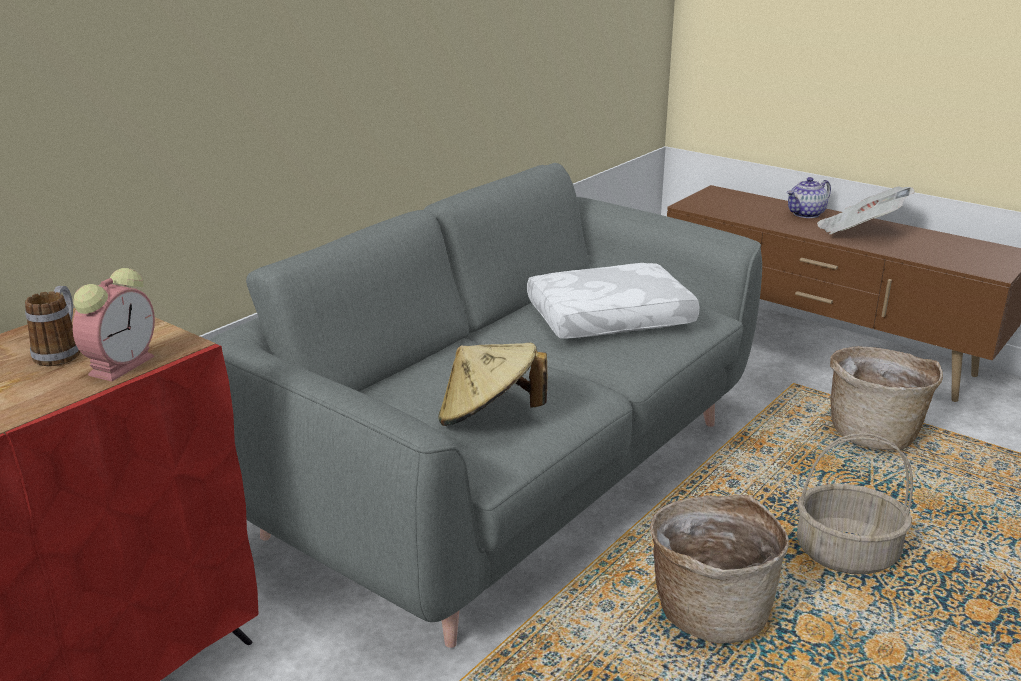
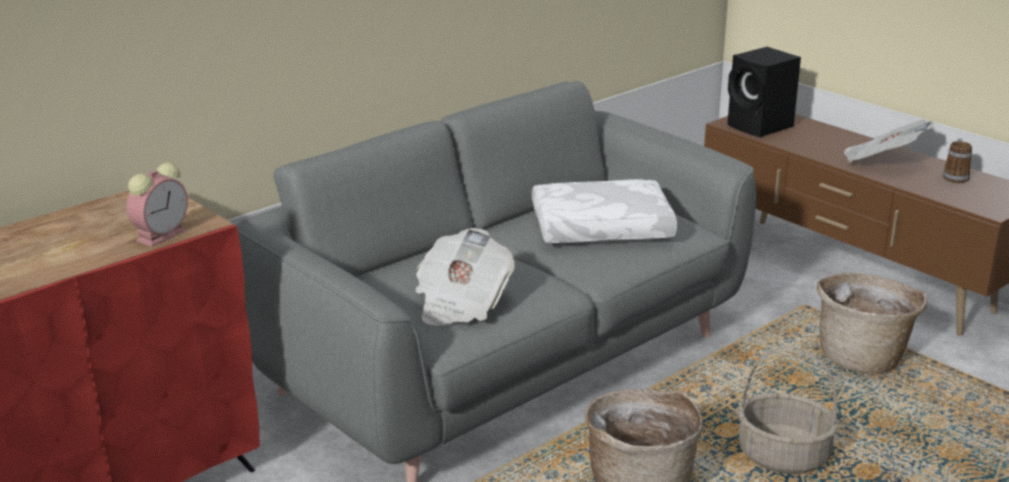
camera: 10 degrees right, 0 degrees up
(61, 352) = (120, 222): mug -> mug (955, 176)
(488, 417) = (460, 303): beige hat -> newspaper
(723, 206) = (761, 127): none -> black speaker
(806, 214) = (839, 140): teapot -> none

